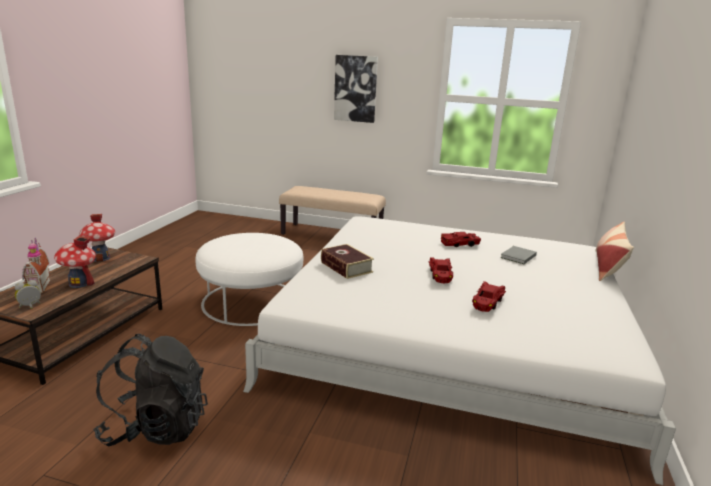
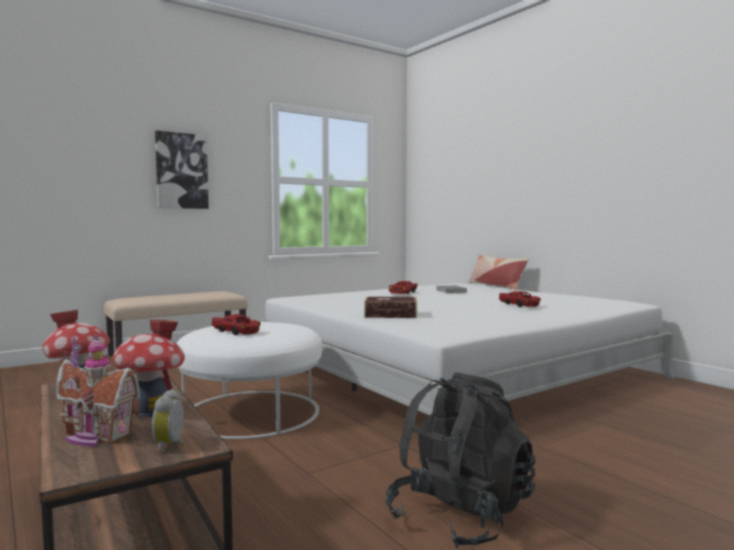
camera: 50 degrees left, 15 degrees down
(440, 275) = (456, 303): red toy car -> red toy car (236, 331)

